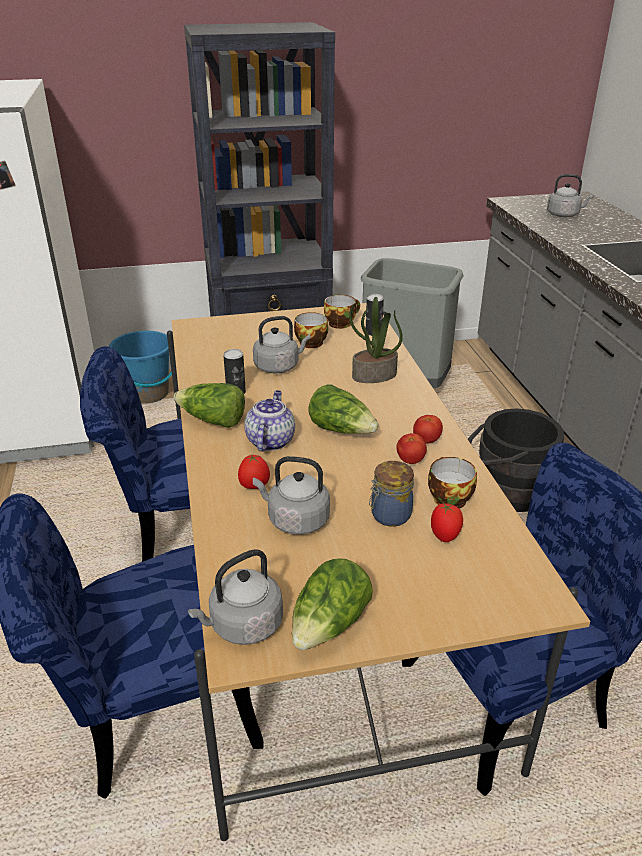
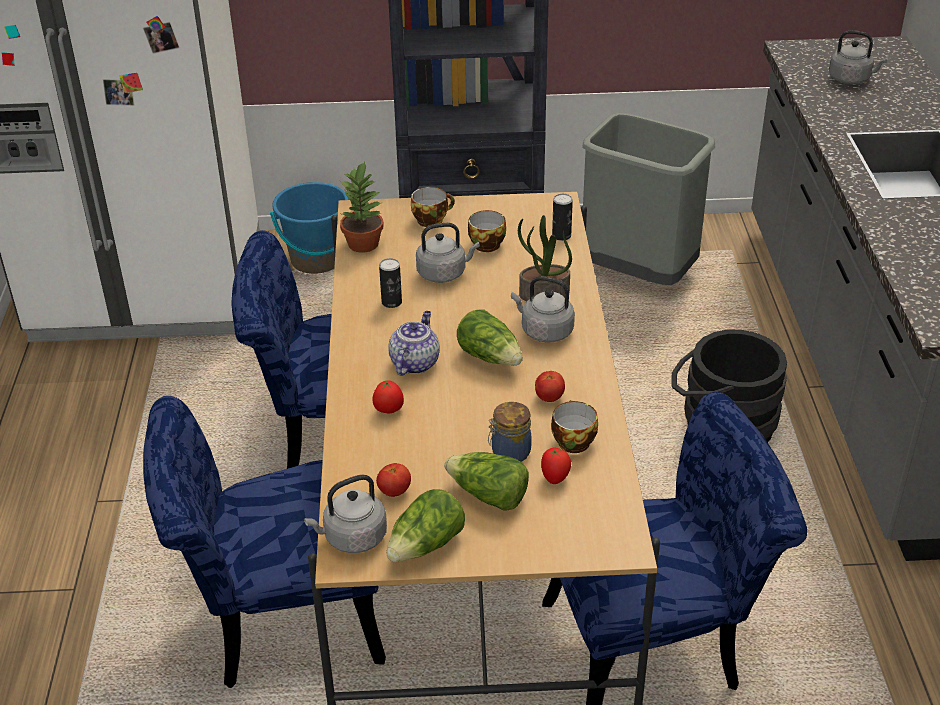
camera: 10 degrees right, 5 degrees up
(200, 349) = (364, 244): none -> potted plant
(212, 420) = (361, 334): lettuce -> lettuce (488, 496)
(295, 520) = (419, 448): grey kettle -> grey kettle (544, 331)
(341, 323) = (528, 220): cup -> cup (431, 219)
(426, 440) = (573, 377): tomato -> tomato (394, 491)

